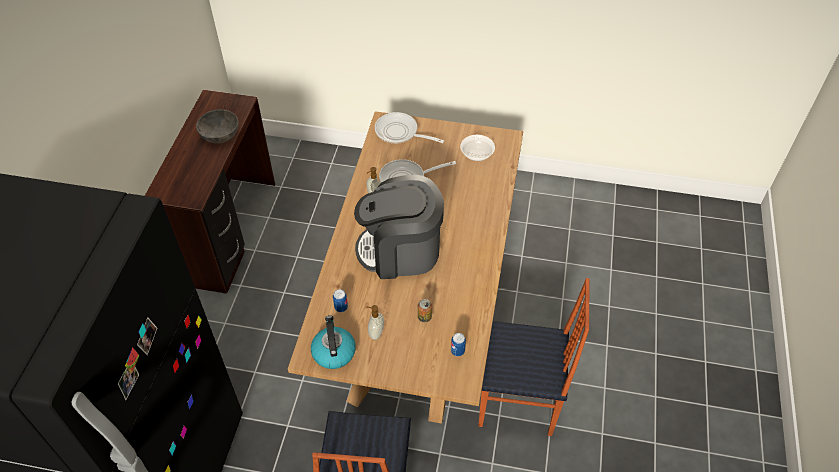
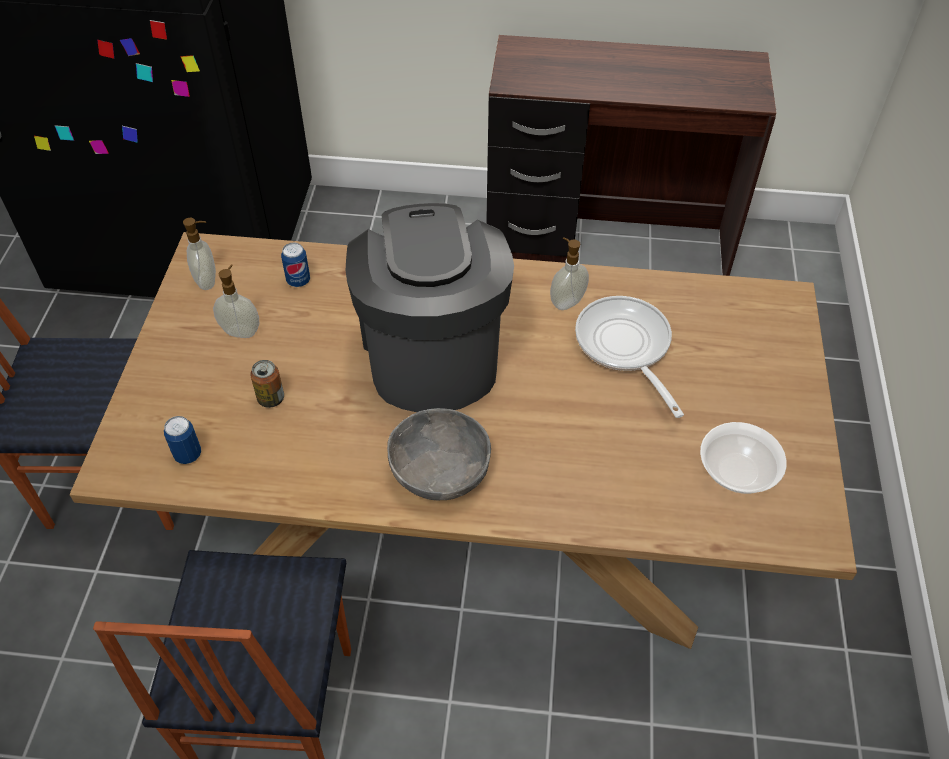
camera: 85 degrees right, 0 degrees up
(220, 135) = (660, 86): grey bowl -> grey bowl (439, 472)
(333, 352) = (208, 280): kettle -> soap dispenser
(400, 133) = (760, 327): frying pan -> none

